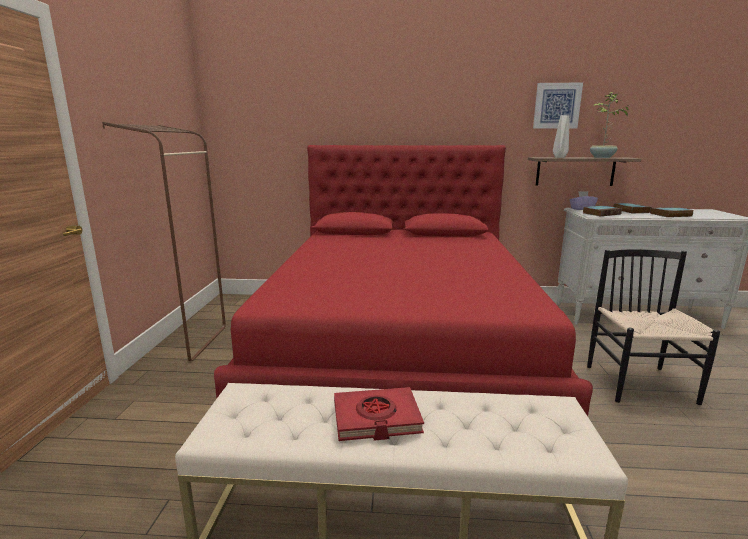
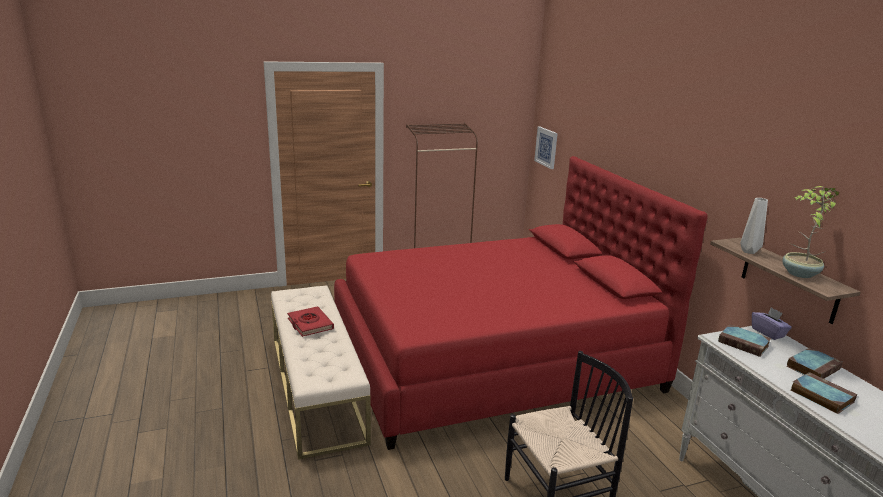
camera: 65 degrees right, 5 degrees up
(557, 106) = (781, 183): picture -> picture (546, 147)

